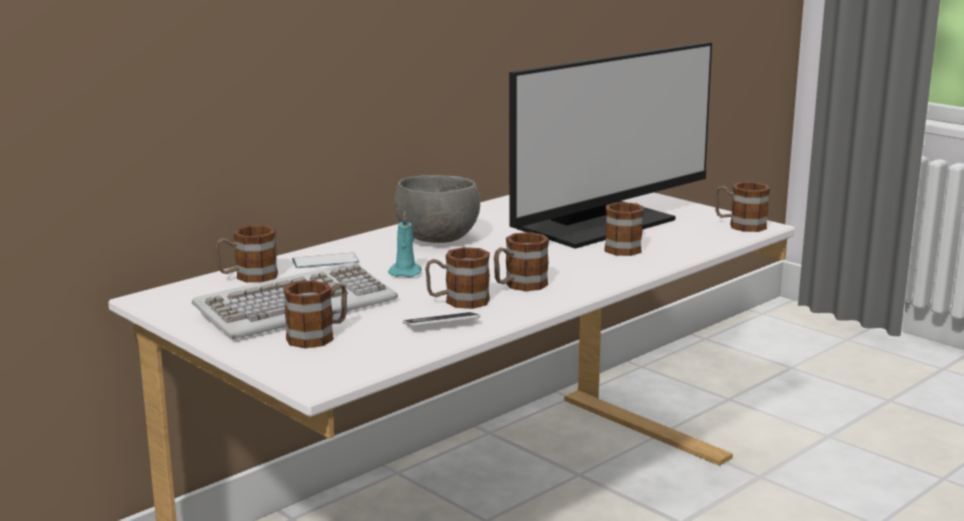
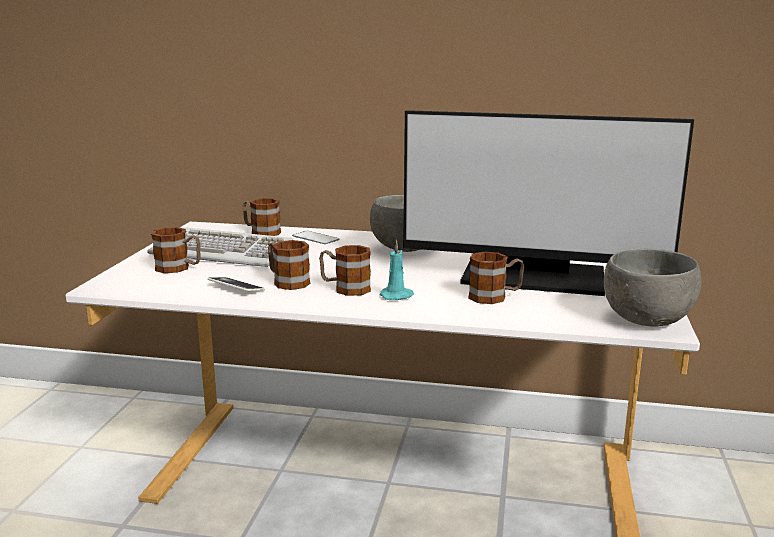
camera: 55 degrees right, 0 degrees up
(405, 272) = (325, 257): turquoise candle -> turquoise candle (397, 296)
(740, 225) = (645, 320): mug -> grey bowl

